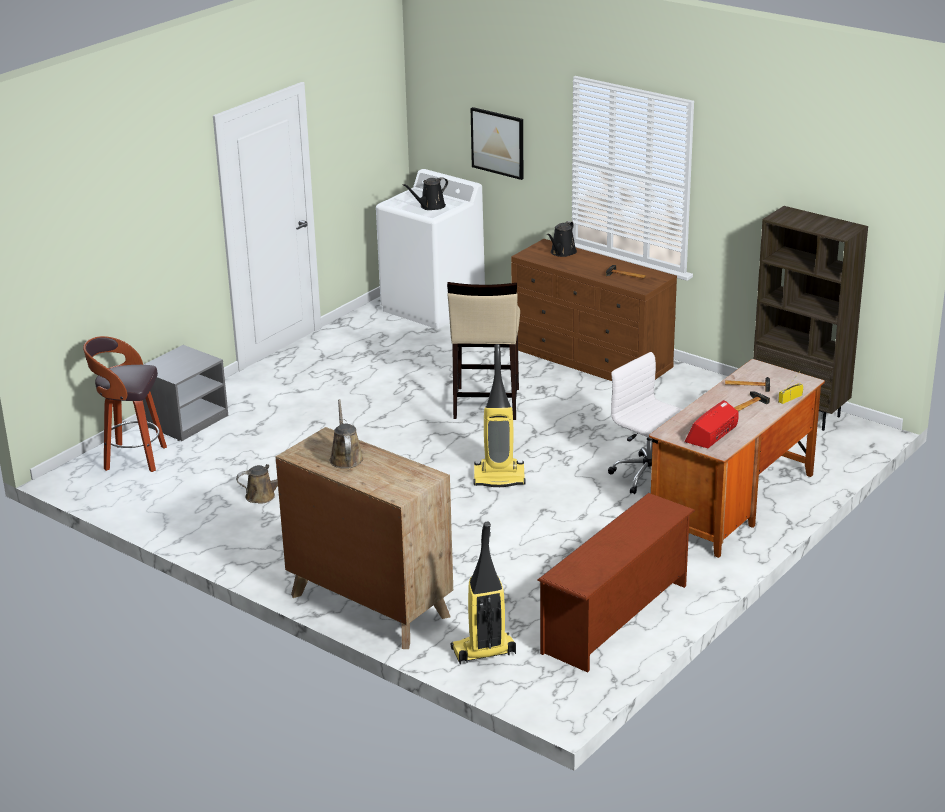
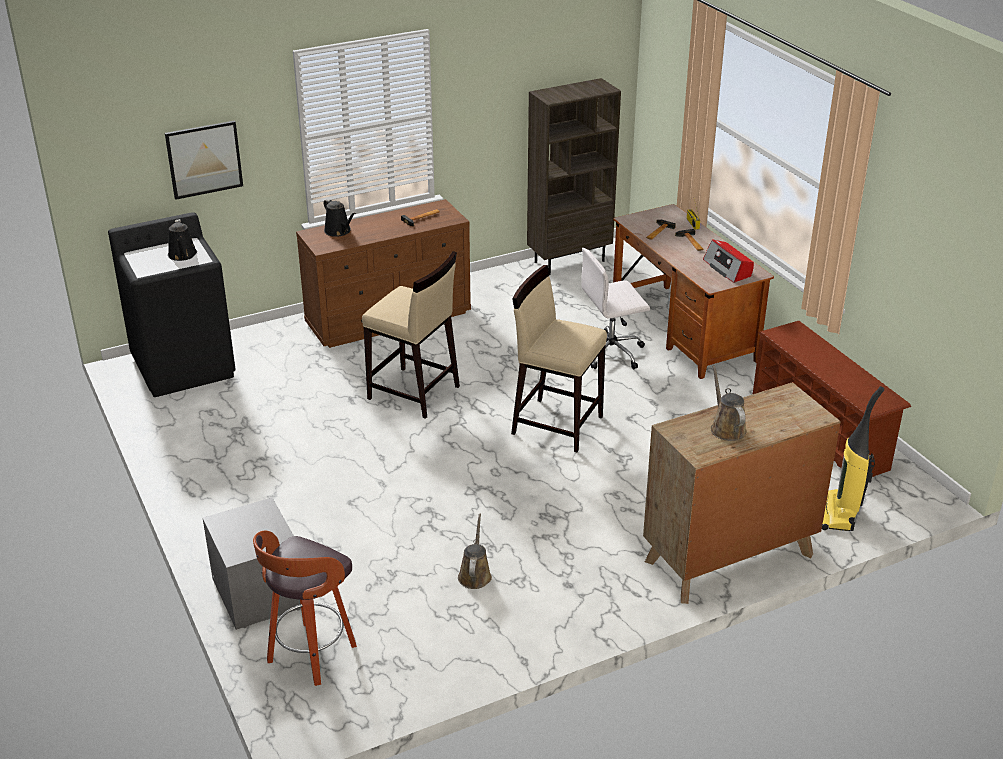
camera: 65 degrees left, 5 degrees up
(346, 458) = (726, 428): brown watering can -> brown watering can turned 60 degrees clockwise
(433, 307) = (184, 366): white washing machine -> black washing machine
(499, 478) = (556, 424): vacuum cleaner -> beige stool

